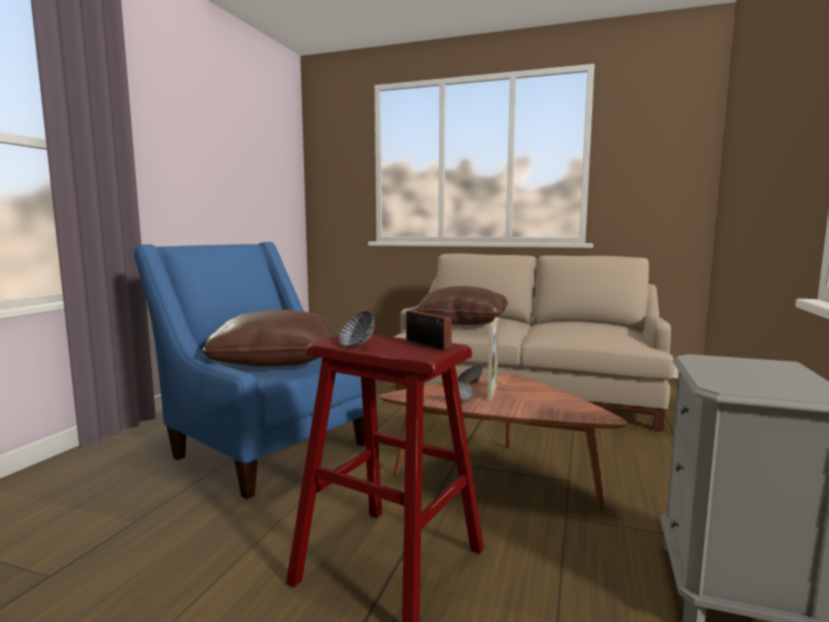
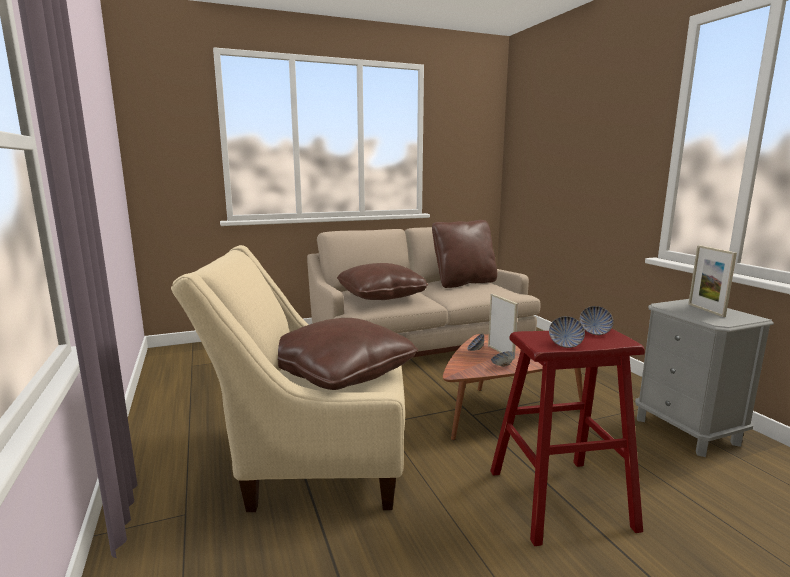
camera: 40 degrees left, 5 degrees up
(264, 446) = (313, 462): blue armchair -> beige armchair
(429, 345) = (594, 332): radio -> bowl
(587, 325) = (464, 283): none -> brown pillow
(759, 374) = (706, 310): none -> picture frame

